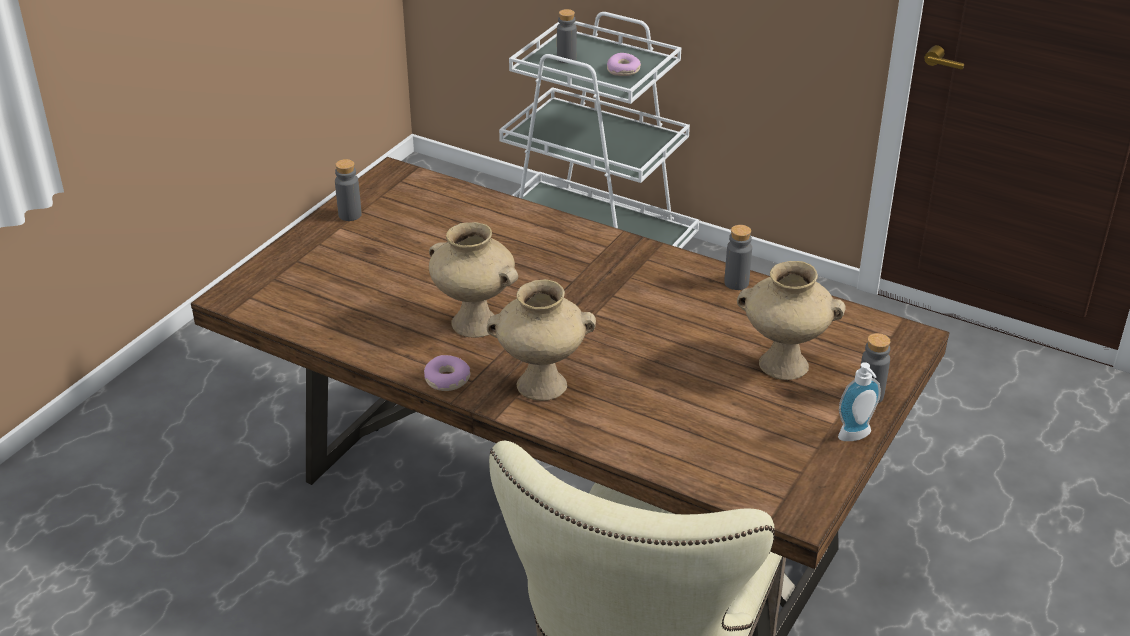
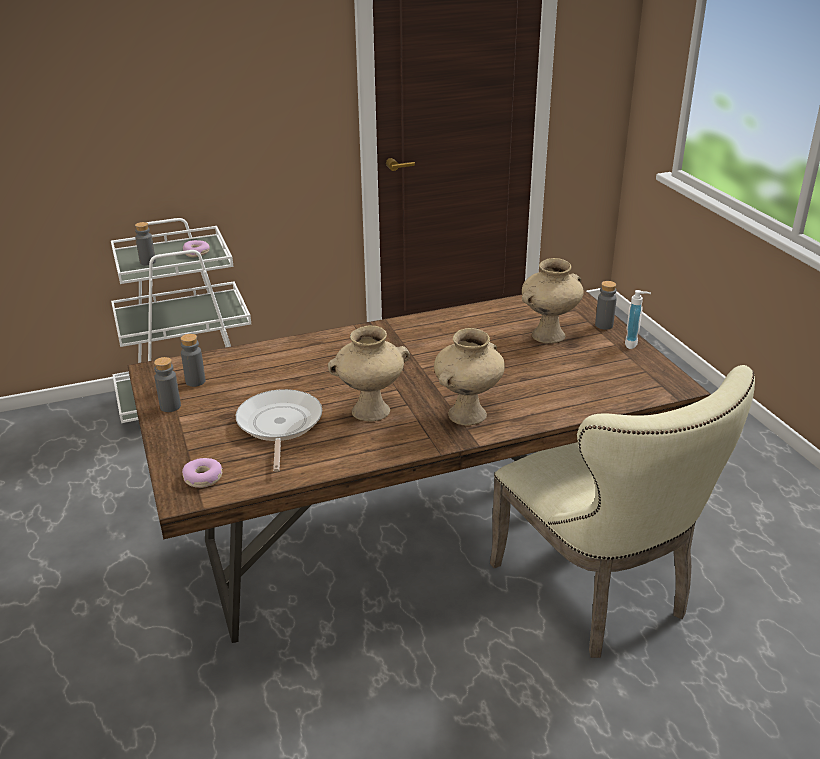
camera: 50 degrees left, 5 degrees down
(388, 286) = (279, 425): none -> frying pan
(447, 380) = (415, 446): donut -> donut (203, 478)
(736, 283) = (456, 315): grey bottle -> grey bottle (195, 381)

